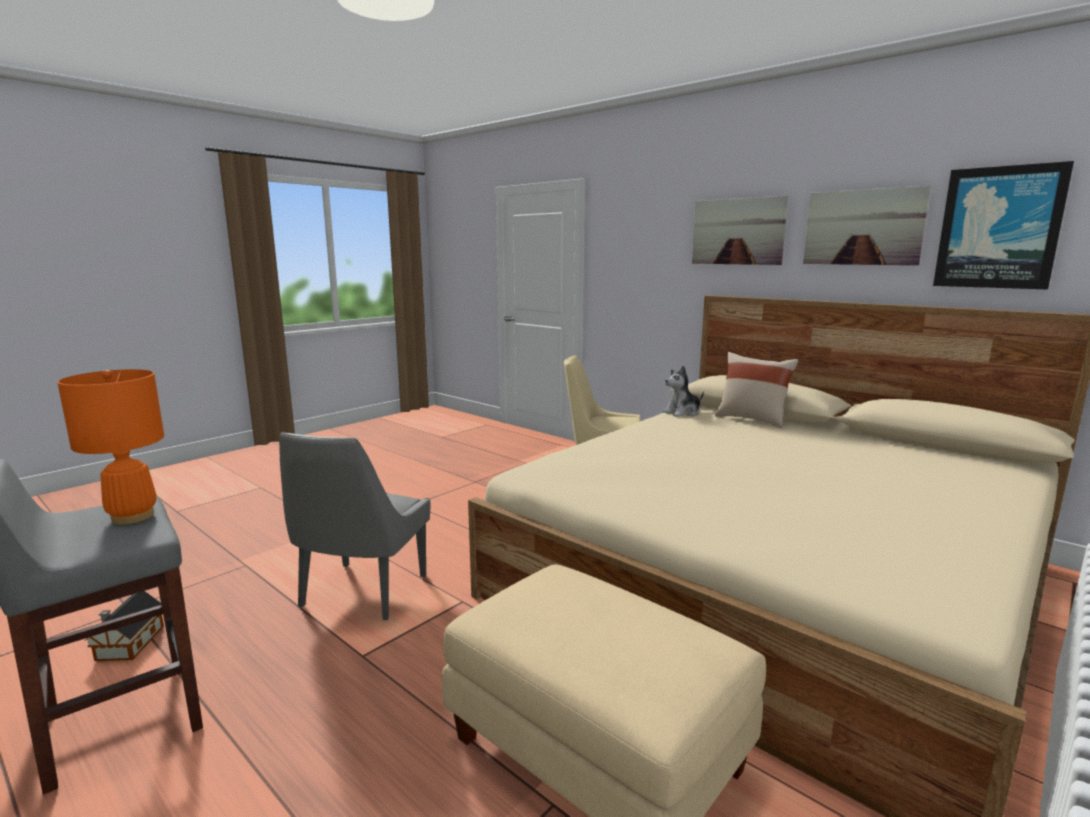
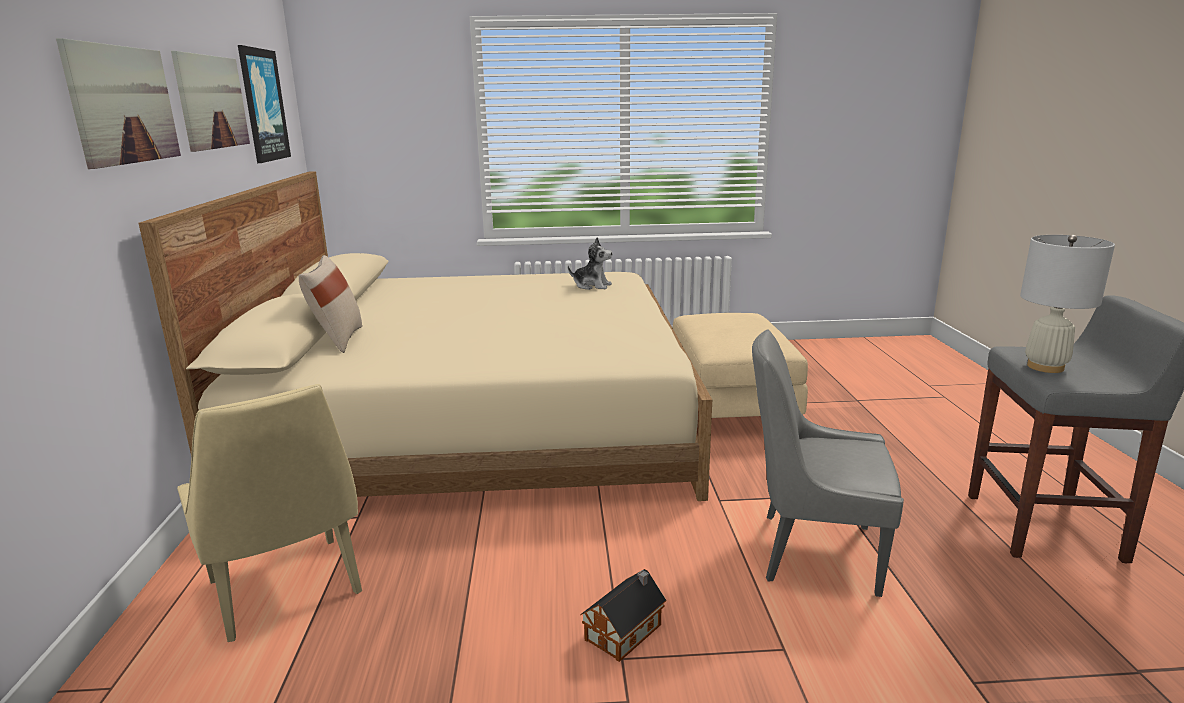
camera: 135 degrees left, 5 degrees up
(128, 644) = (1091, 604): toy house -> toy house (626, 631)
(133, 516) = (1045, 367): orange table lamp -> white table lamp
(361, 593) = (812, 552): grey chair -> grey chair turned 135 degrees counterclockwise
(683, 413) = (343, 367): plush toy -> plush toy (592, 286)

